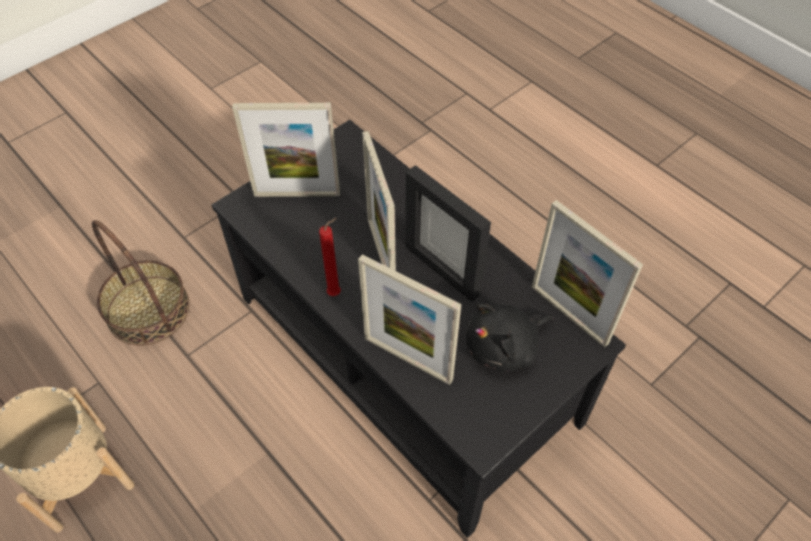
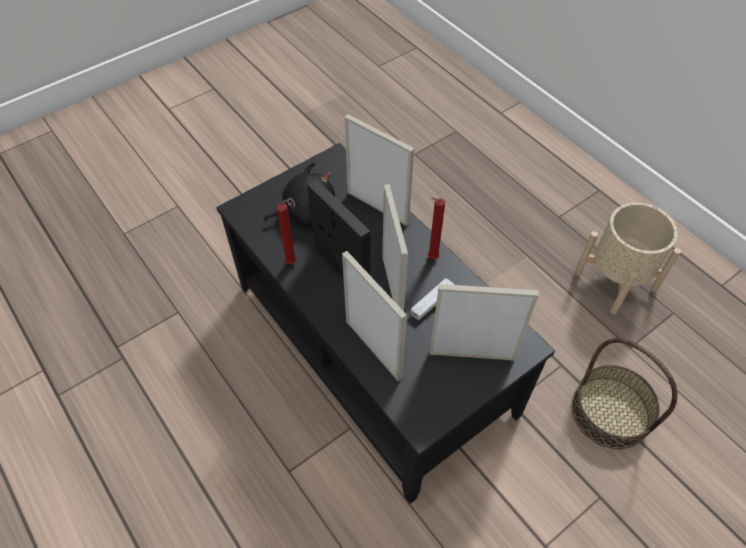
camera: 175 degrees left, 0 degrees up
(336, 241) = (432, 302): none -> white game controller
(501, 275) = (293, 262): none -> red candle
(569, 314) = (249, 229): picture frame -> picture frame (373, 349)

